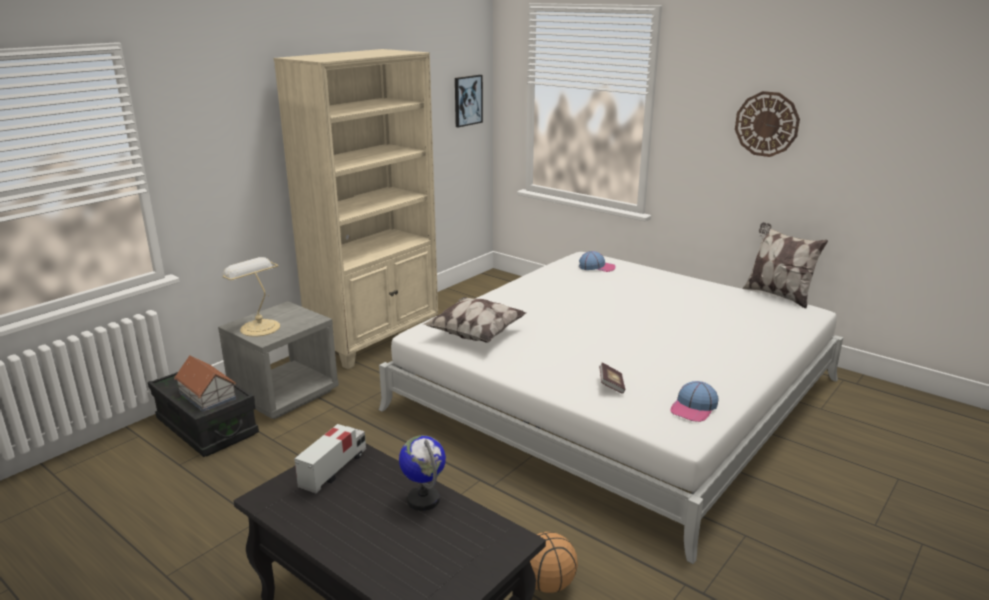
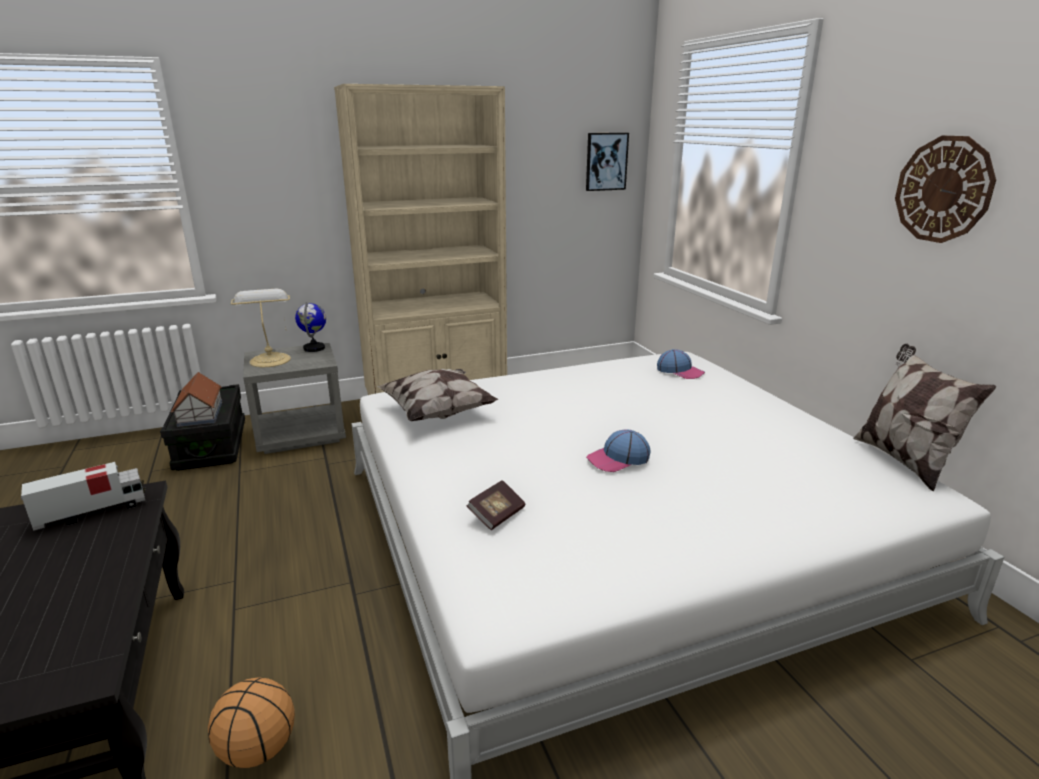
camera: 30 degrees right, 0 degrees up
(423, 500) = (99, 579): globe -> globe (314, 348)
(694, 408) = (561, 584): cap -> cap (618, 459)

